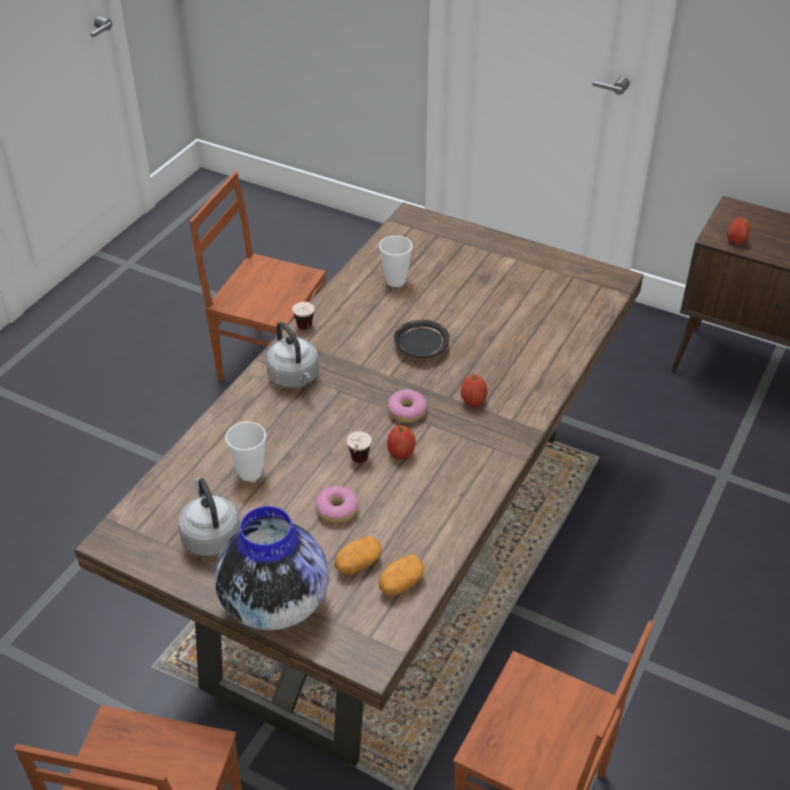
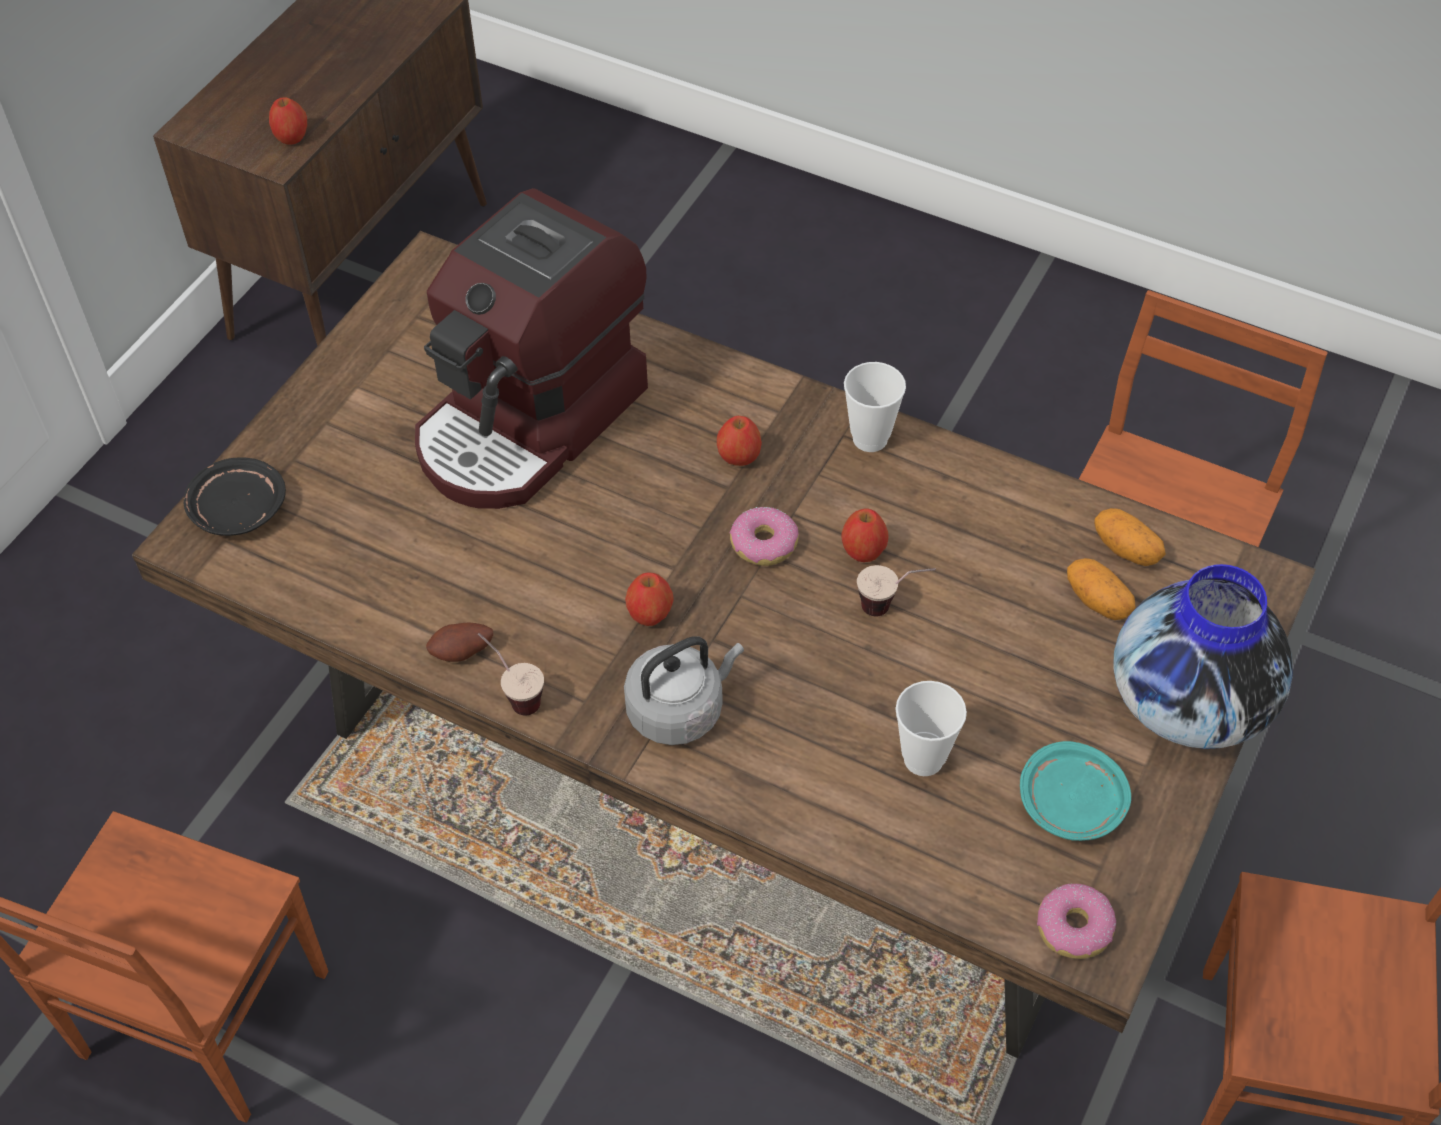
camera: 90 degrees left, 10 degrees up
(210, 536) = (1072, 803): grey kettle -> turquoise plate
(337, 303) = (462, 653): none -> potato
(337, 510) = (993, 631): donut -> donut (1074, 927)
(358, 367) = (650, 615): none -> apple
(395, 281) = (401, 563): cup -> cup (870, 438)
(421, 346) = (596, 525): black plate -> black plate (237, 508)
(495, 321) = (532, 422): none -> coffee machine

